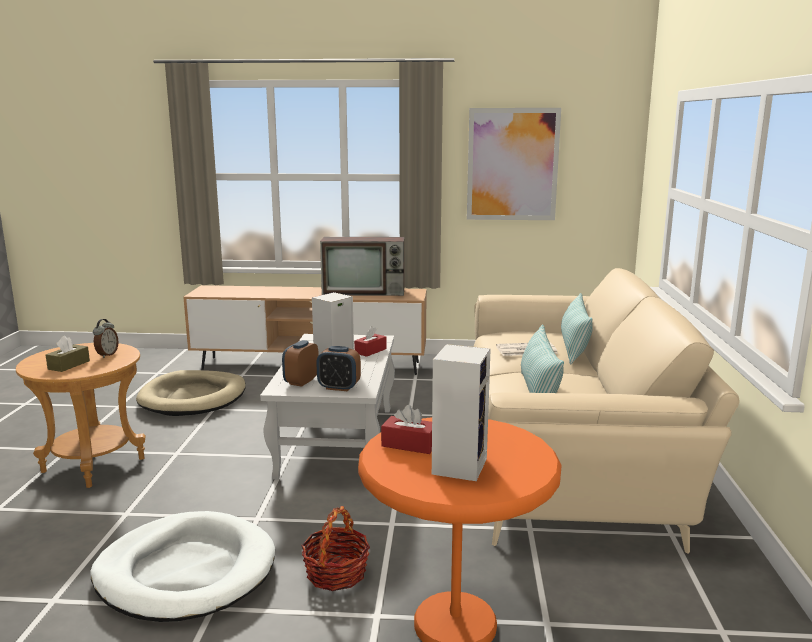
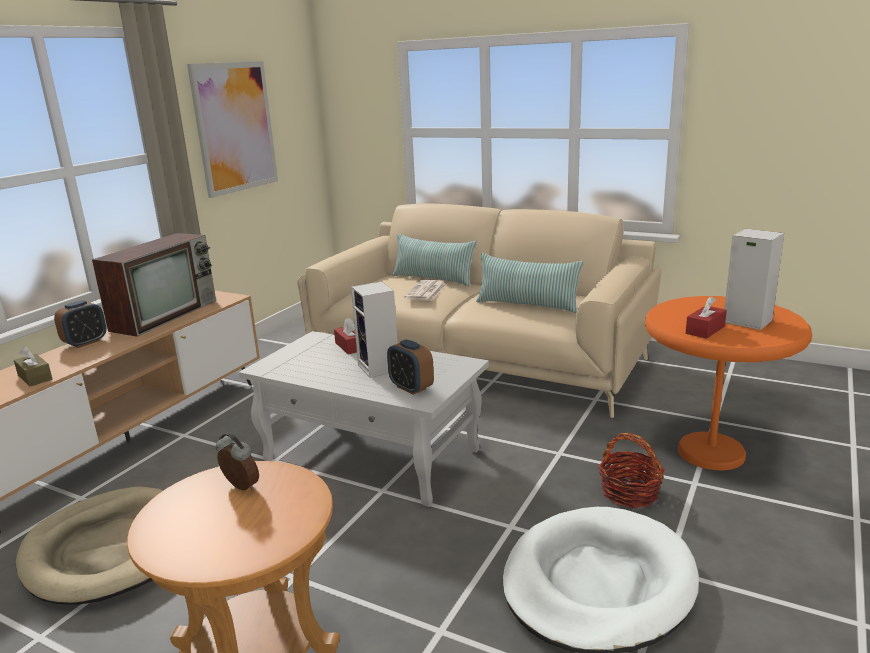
camera: 65 degrees left, 5 degrees up
(69, 365) = (256, 522): brown tissue box -> brown tissue box (35, 377)
(339, 387) = (447, 372): alarm clock -> alarm clock (85, 342)

